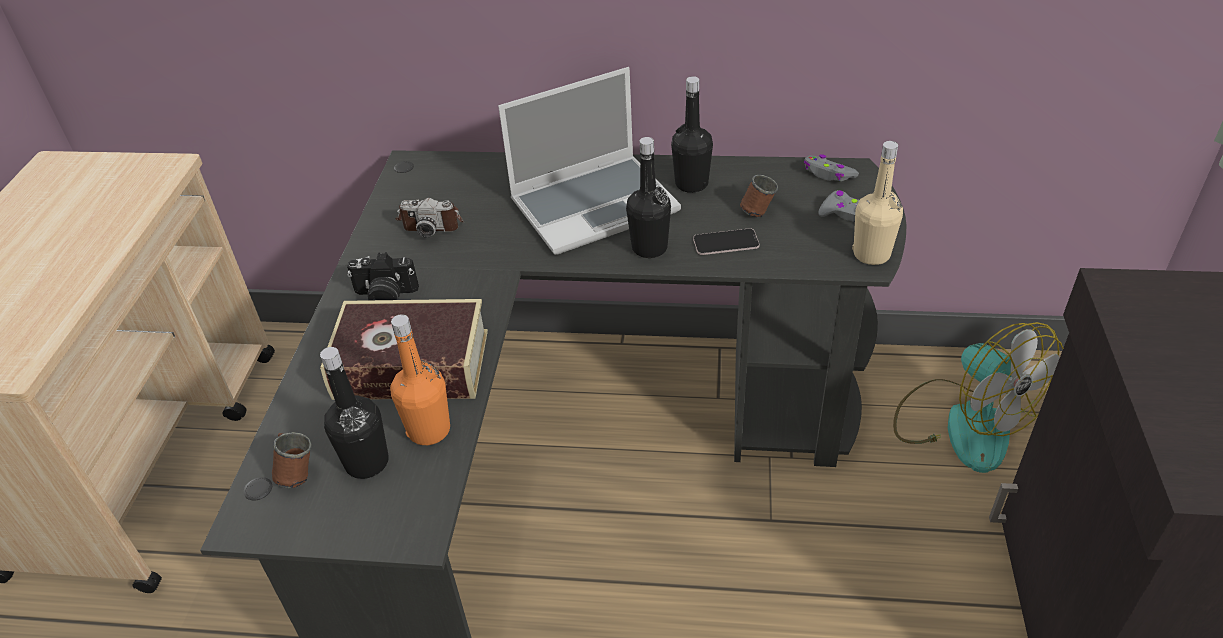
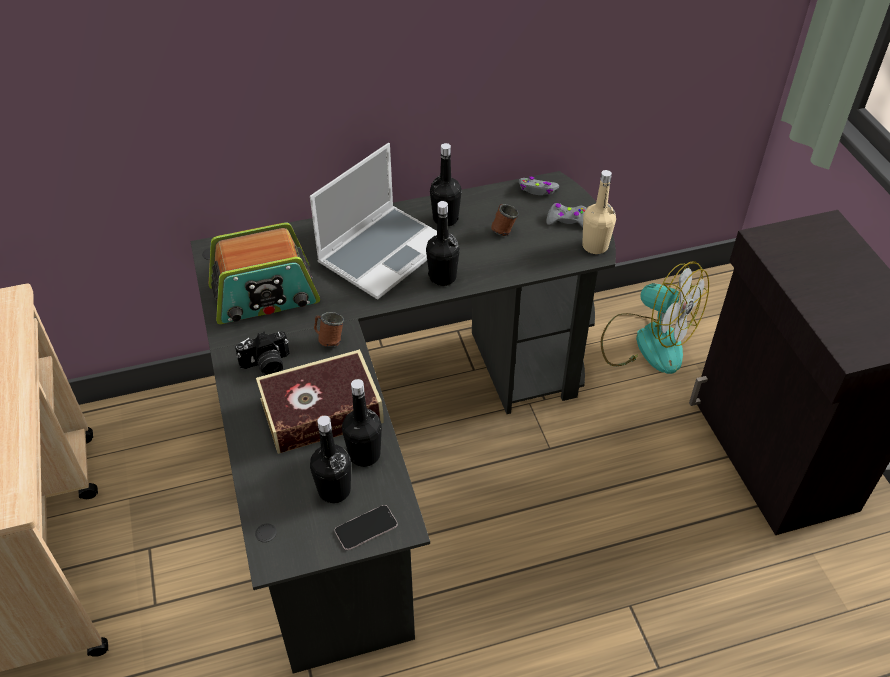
camera: 25 degrees left, 5 degrees up
(295, 472) = (287, 513): brown mug -> brown mug (329, 339)
(429, 430) = (364, 454): orange bottle -> black bottle
(432, 222) = (265, 295): camera -> radio
(726, 243) = (494, 260): phone -> phone (366, 528)

